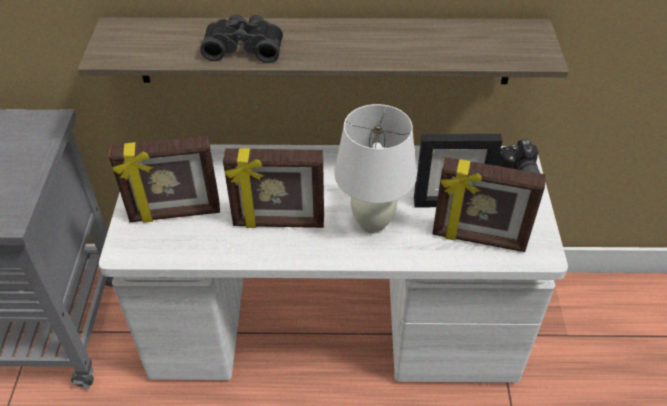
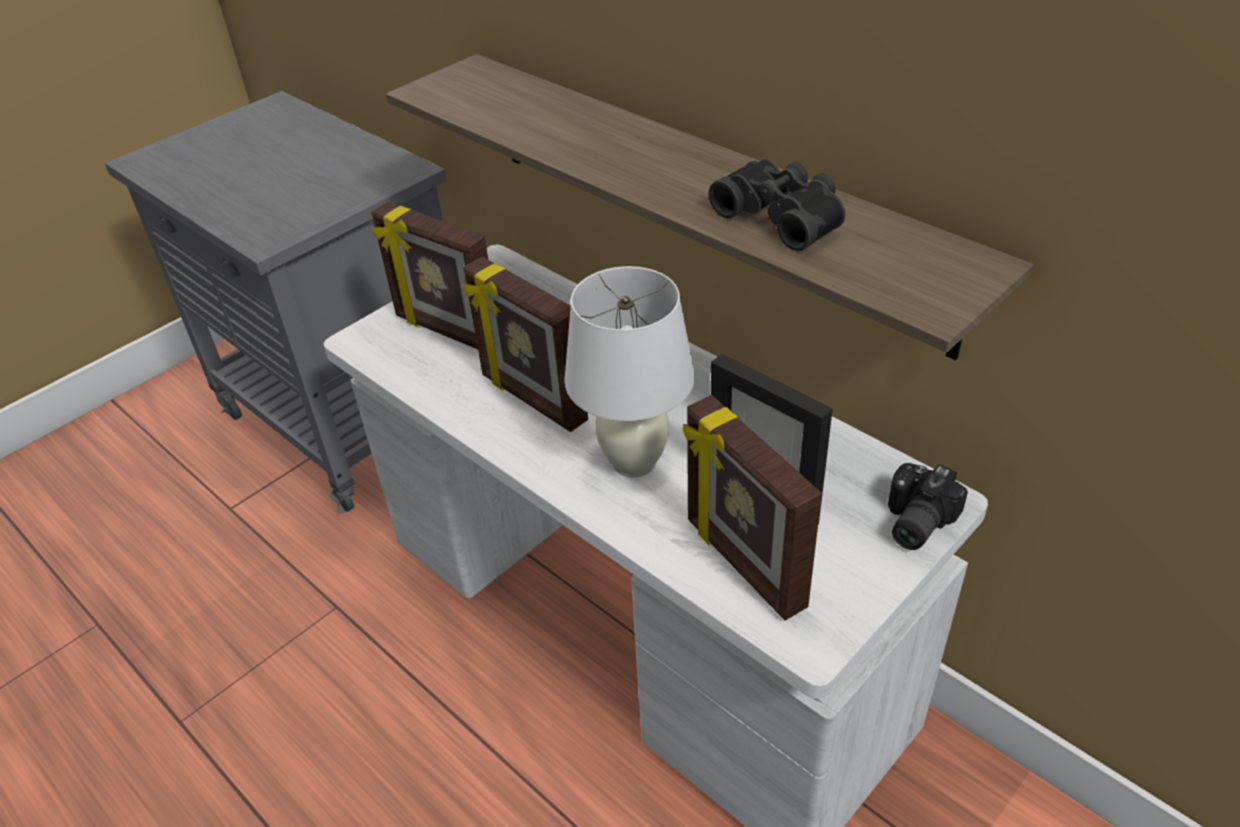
camera: 45 degrees right, 5 degrees down
(244, 47) = (565, 135): black binoculars -> black binoculars (783, 216)

